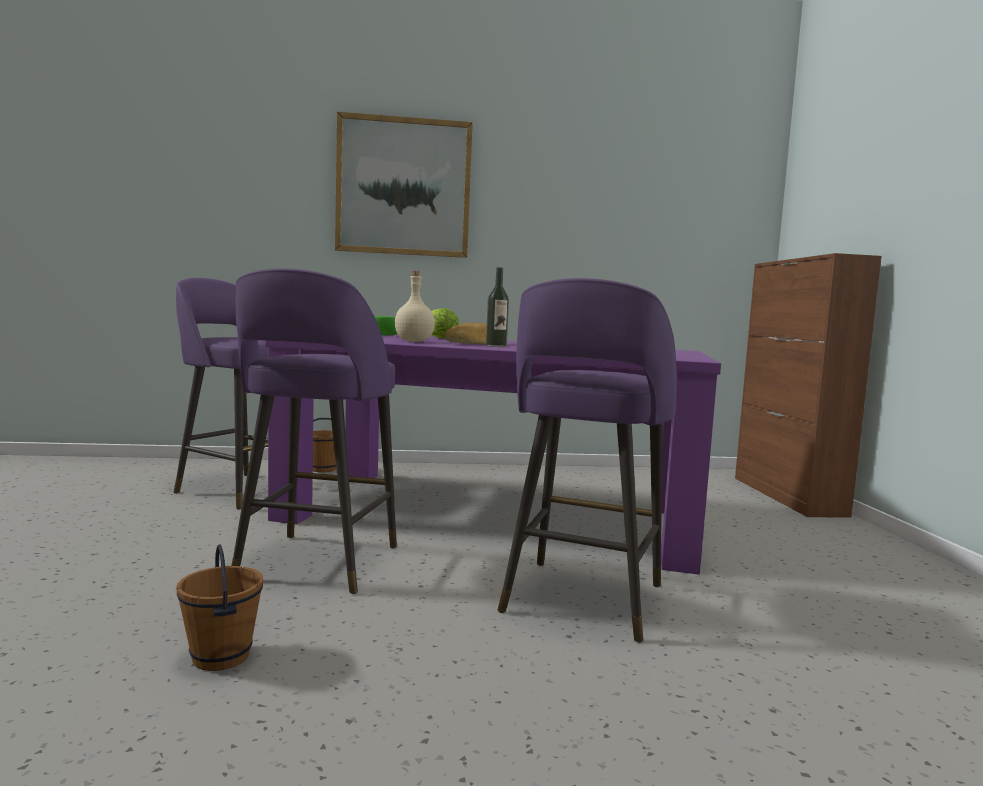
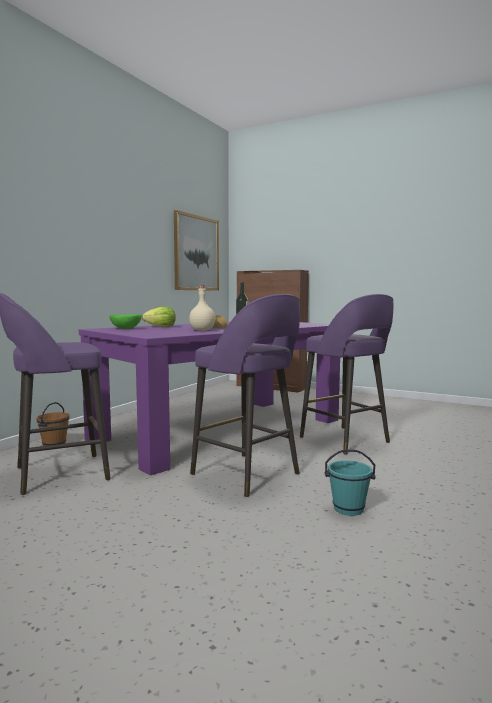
camera: 55 degrees left, 0 degrees up
(222, 657) = (348, 509): brown bucket -> turquoise bucket
(403, 187) = (69, 212): picture -> picture (196, 253)

